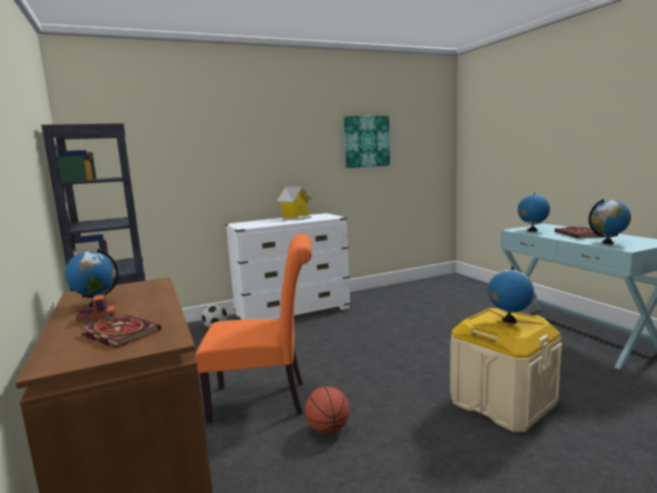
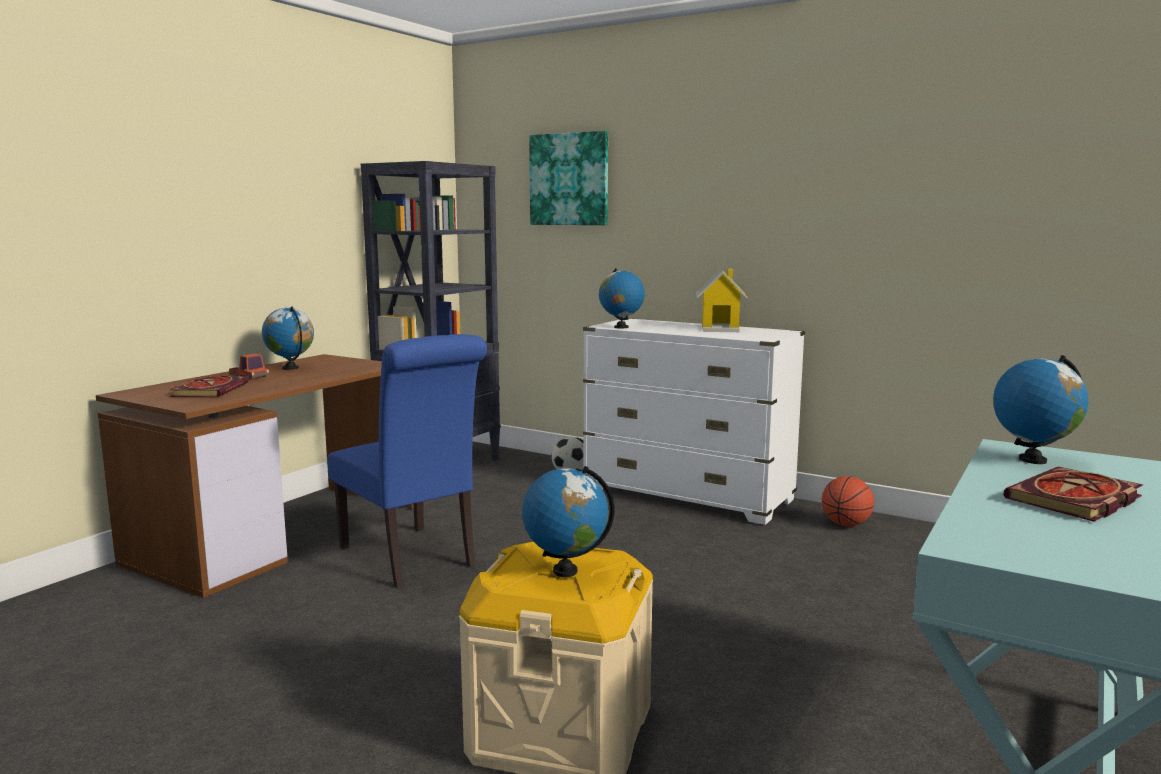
camera: 55 degrees right, 0 degrees up
(265, 400) = (412, 559): orange chair -> blue chair
(328, 429) = (372, 613): basketball -> basketball (845, 524)
(366, 141) = (924, 188): picture -> picture (569, 179)
(607, 243) = (1007, 528): globe -> globe (621, 327)

